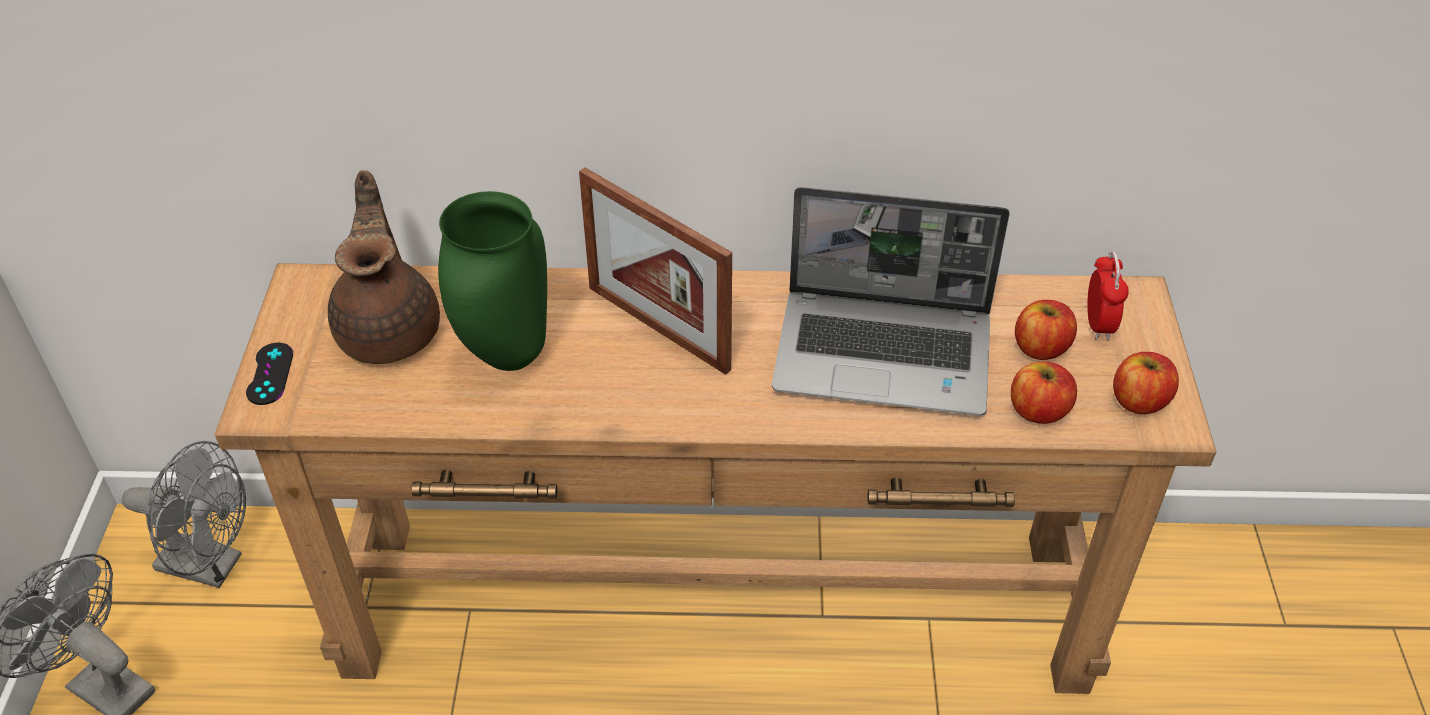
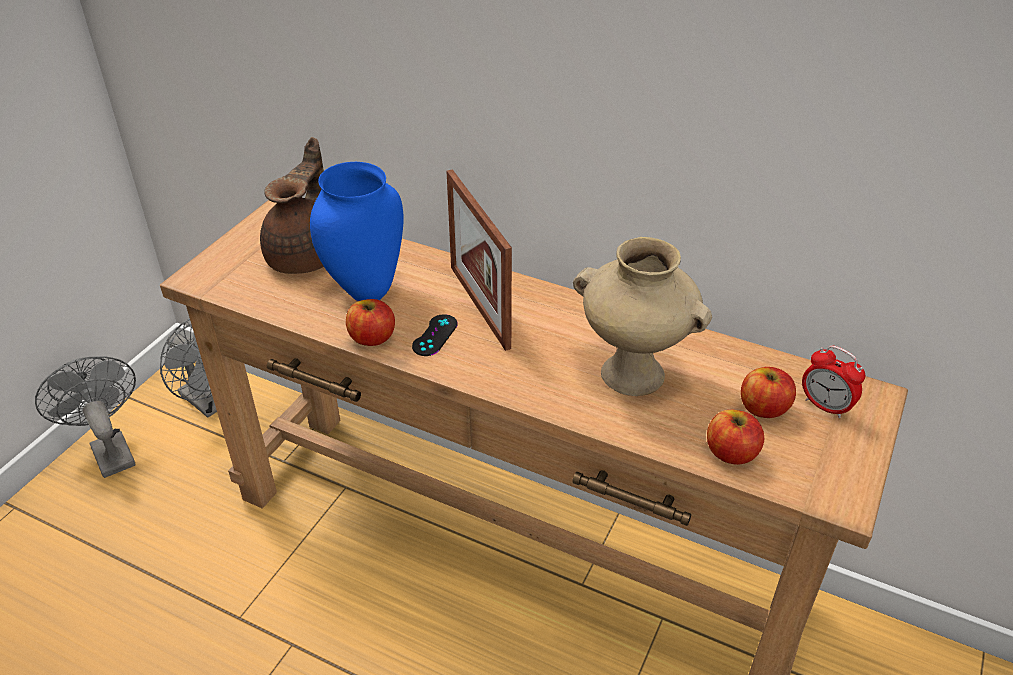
camera: 25 degrees right, 5 degrees down
(270, 374) = (216, 260): black game controller -> black game controller (435, 335)
(509, 357) = (367, 294): green vase -> blue vase
(886, 354) = (634, 374): laptop -> beige vase
(1098, 324) = (825, 406): alarm clock -> alarm clock turned 105 degrees clockwise
(1139, 401) = (824, 474): apple -> apple (372, 338)

